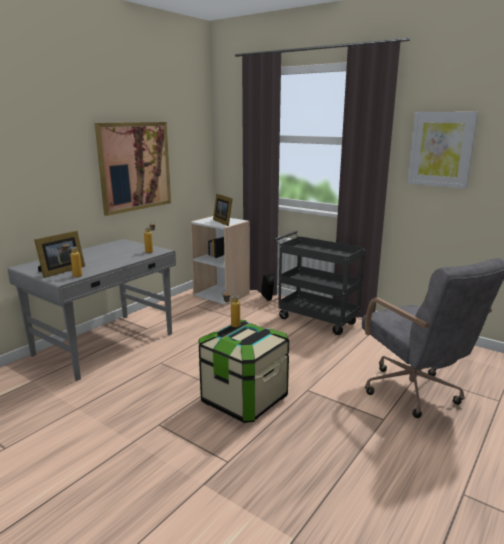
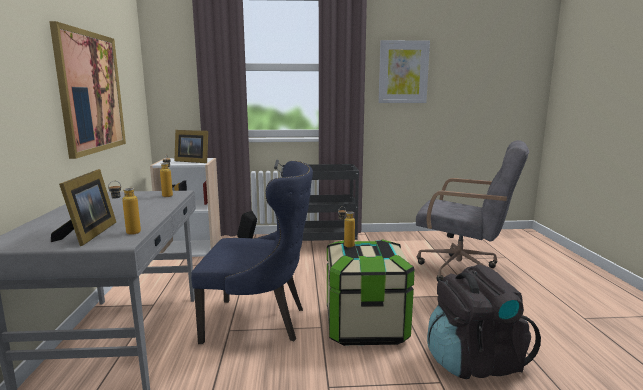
camera: 40 degrees left, 5 degrees down
(184, 365) = (259, 322): none -> blue chair
(277, 464) = (474, 361): none -> black backpack

